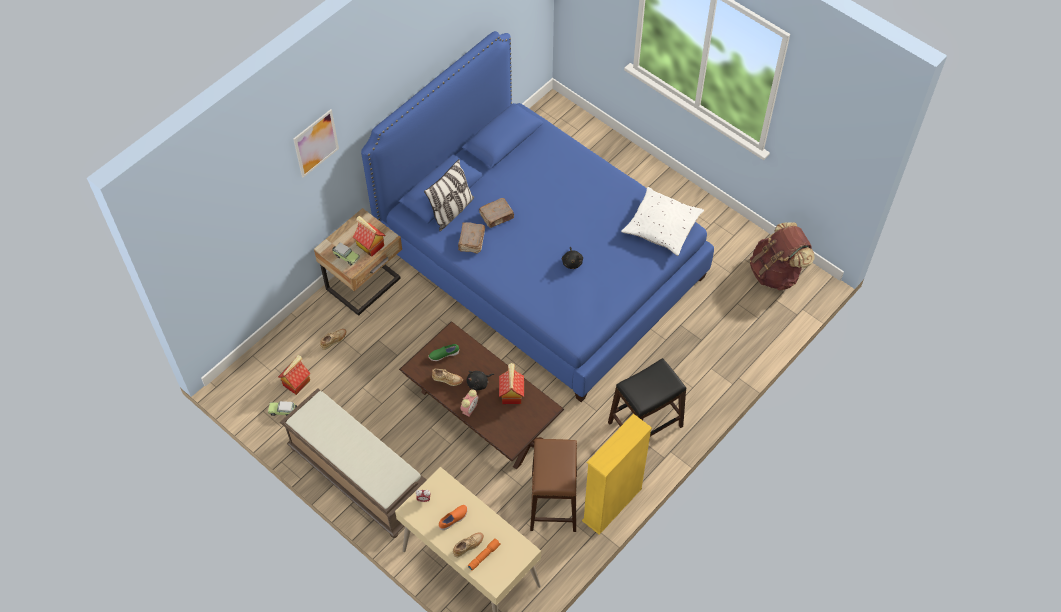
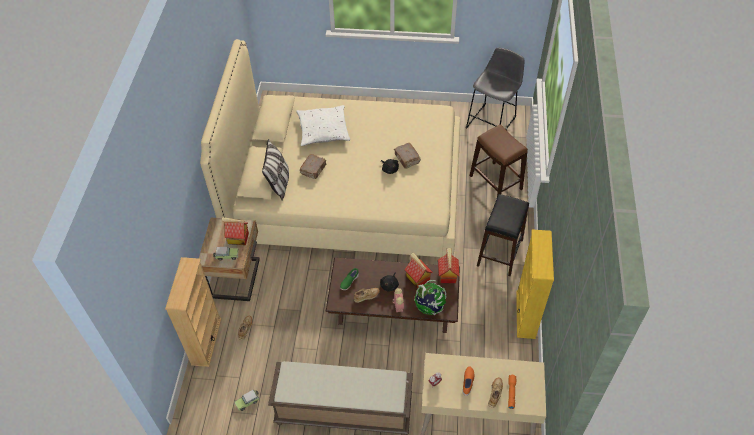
camera: 35 degrees left, 5 degrees down
(290, 329) = (206, 341): none -> beige bookcase
(296, 382) = (241, 375): toy house -> toy house (447, 275)
(316, 143) = (173, 166): picture -> none
(471, 241) = (310, 194): brown book -> brown book (407, 159)
(497, 429) = (430, 307): none -> globe
(540, 262) = (346, 195): blue bed -> beige bed
(554, 501) = (489, 337): brown stool -> brown stool (496, 182)
(661, 226) = (425, 118): white pillow -> white pillow (323, 130)
(776, 272) = (492, 121): brown backpack -> grey stool

